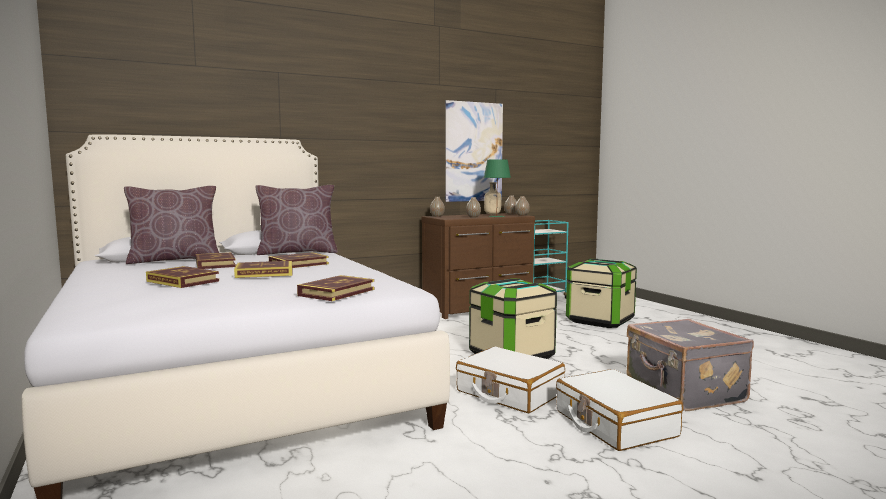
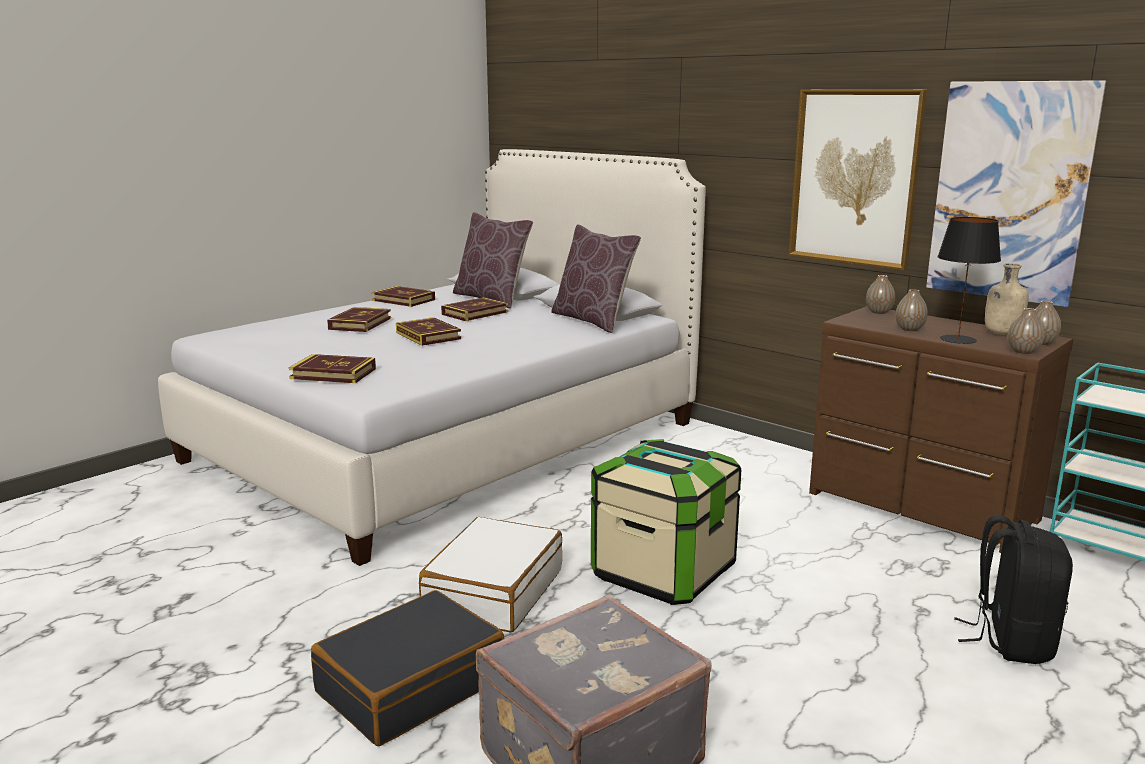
camera: 70 degrees right, 10 degrees up
(298, 264) = (502, 335): book -> book (403, 300)
(404, 148) = (854, 177): none -> picture
(496, 216) = (957, 339): green table lamp -> black table lamp
(600, 320) = (1010, 641): storage box -> black backpack
(614, 424) = (410, 685): white suitcase -> black suitcase

